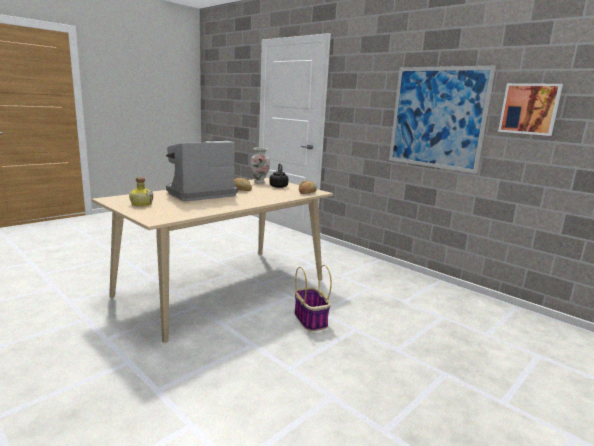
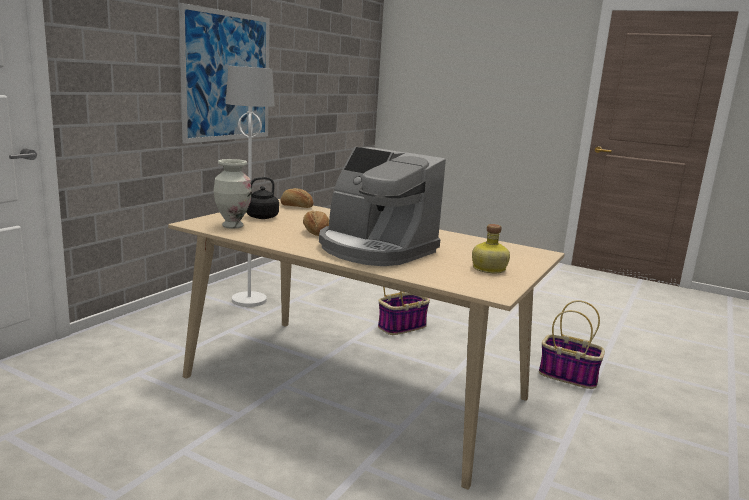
camera: 105 degrees left, 0 degrees up
(177, 380) = (569, 376): none -> basket
(366, 273) = (249, 300): none -> white floor lamp
(529, 109) = (292, 64): picture -> none

